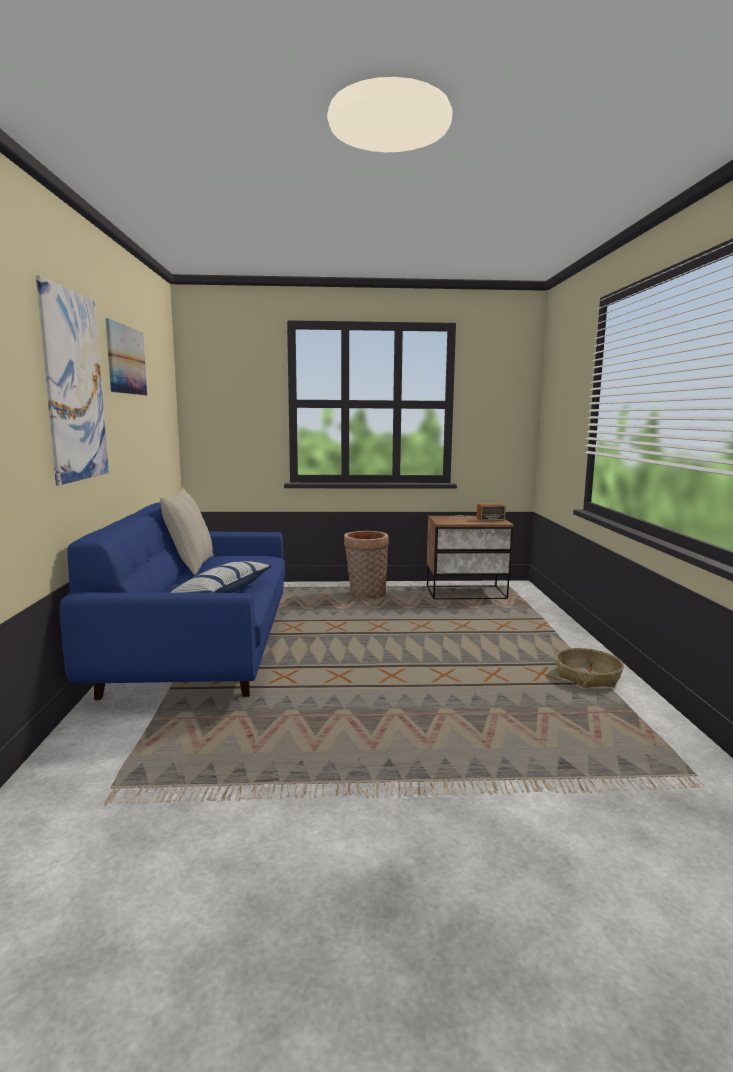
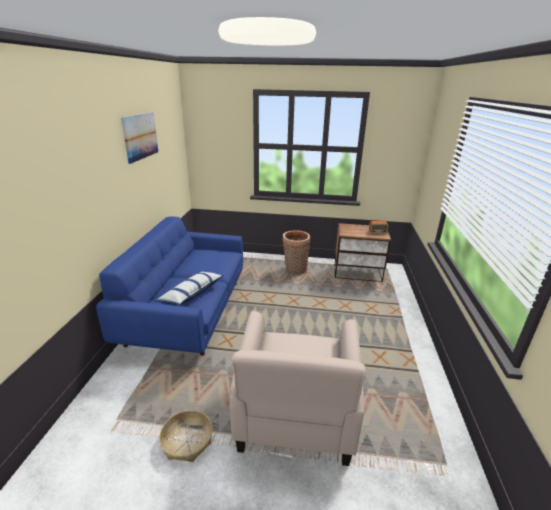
camera: 10 degrees right, 15 degrees up
(75, 386) = (98, 175): picture -> none
(190, 565) = (184, 259): beige pillow -> none
(436, 750) = (295, 416): none -> beige armchair
(587, 676) = (409, 363): basket -> basket (187, 441)

